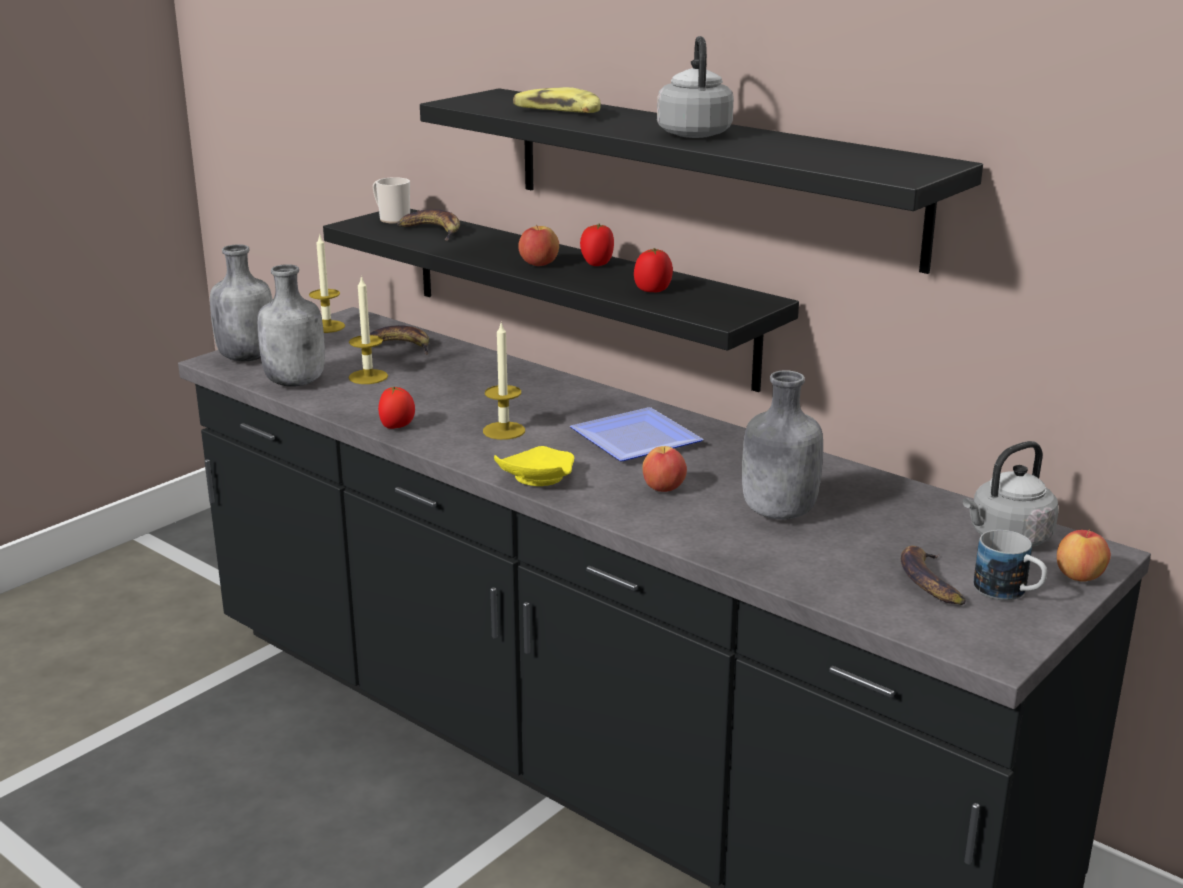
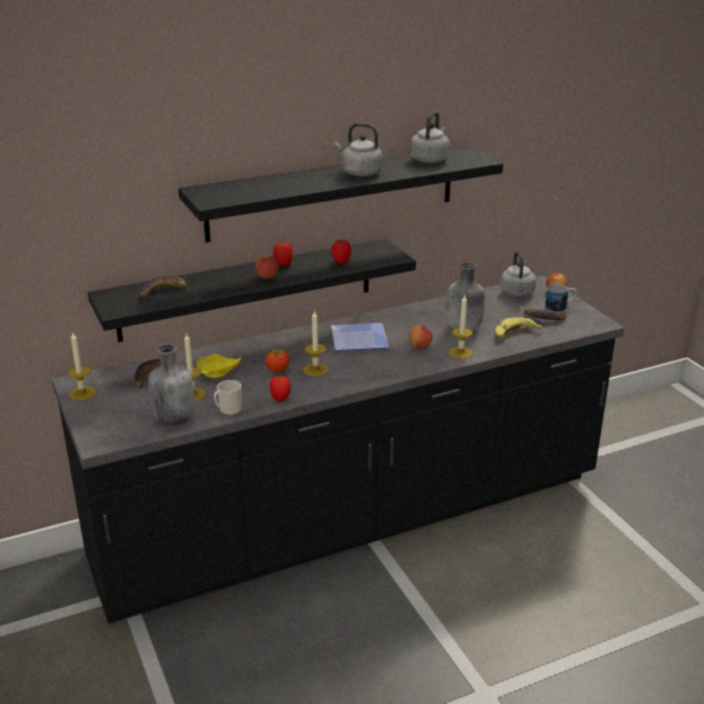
camera: 65 degrees left, 5 degrees up
(248, 357) = (106, 430): grey bottle -> none
(391, 219) = (118, 298): mug -> mug (228, 410)
(479, 408) = (277, 370): none -> tomato
(535, 480) = (384, 374): yellow plate -> yellow plate (218, 373)
(557, 114) = (277, 188): banana -> banana (514, 334)
(679, 526) = (461, 352): none -> candle
(841, 153) = (430, 159): none -> grey kettle

